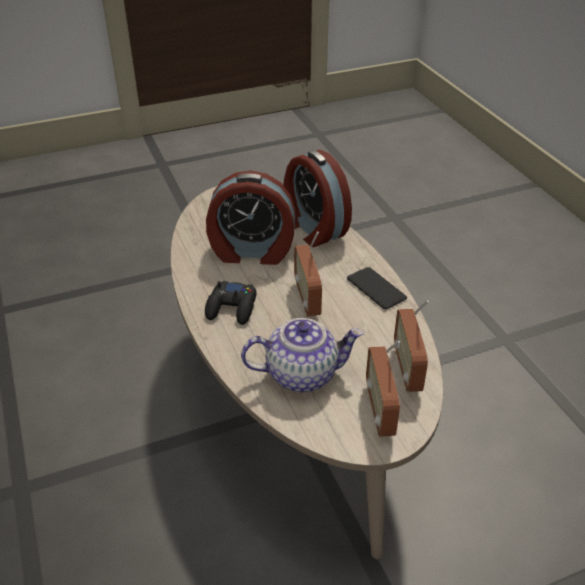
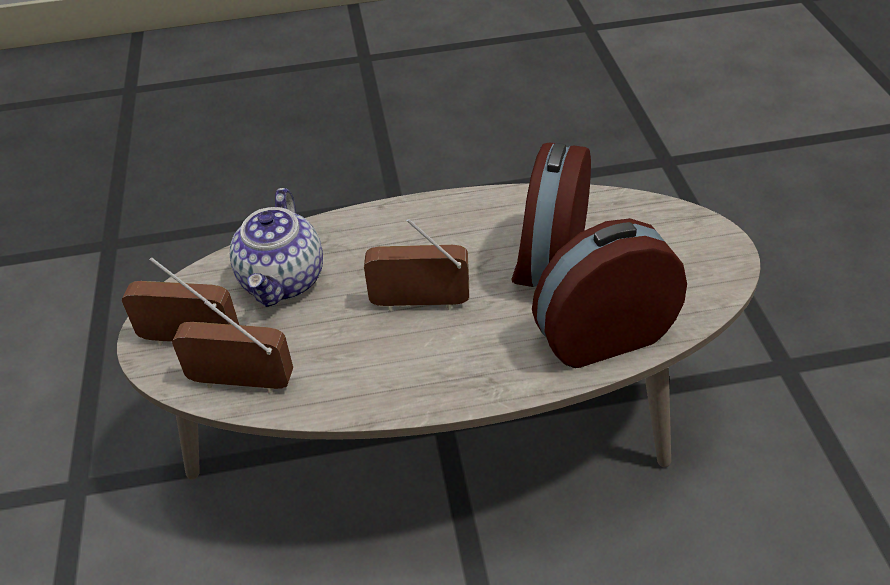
camera: 105 degrees right, 5 degrees up
(232, 308) = (426, 231): black game controller -> none
(376, 289) = (421, 385): phone -> none

